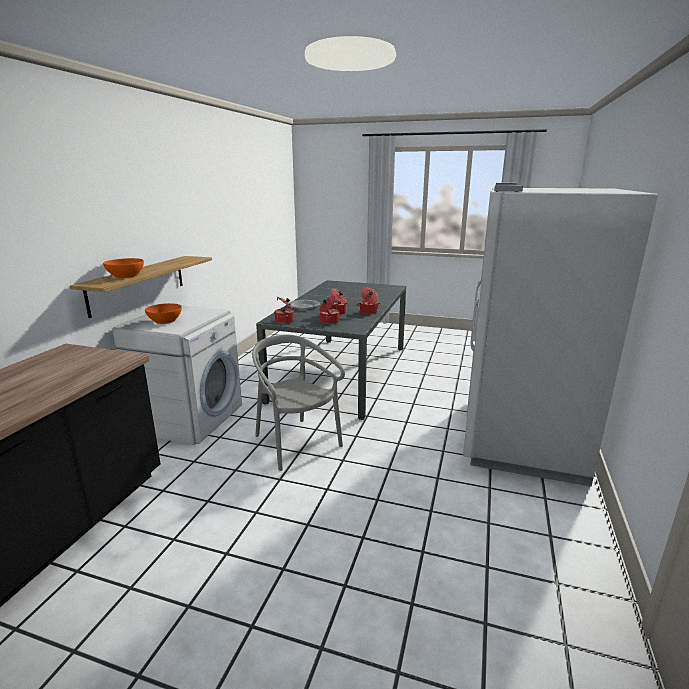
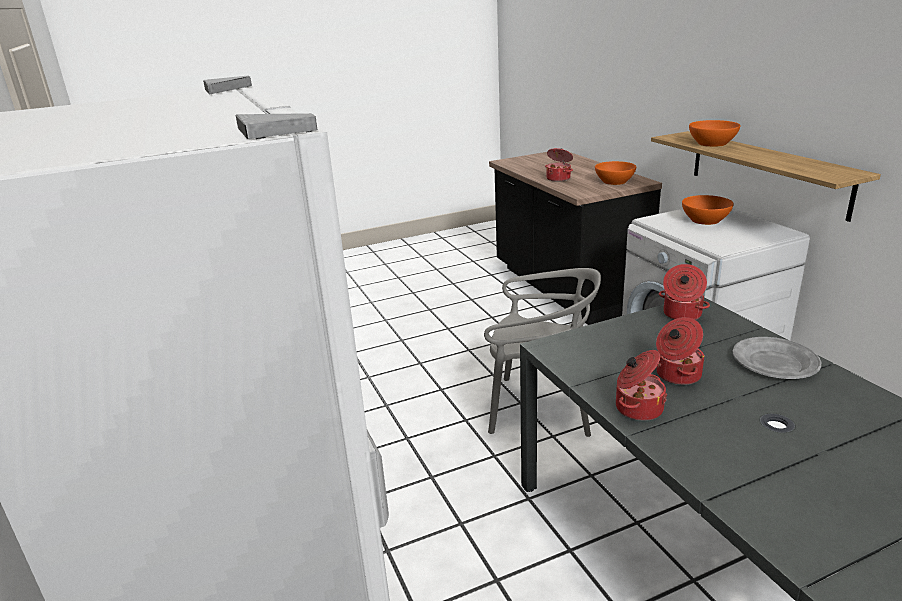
camera: 140 degrees right, 5 degrees up
(71, 357) = (614, 181): none -> orange bowl
(328, 321) = (627, 343): cooking pot -> cooking pot (559, 178)

